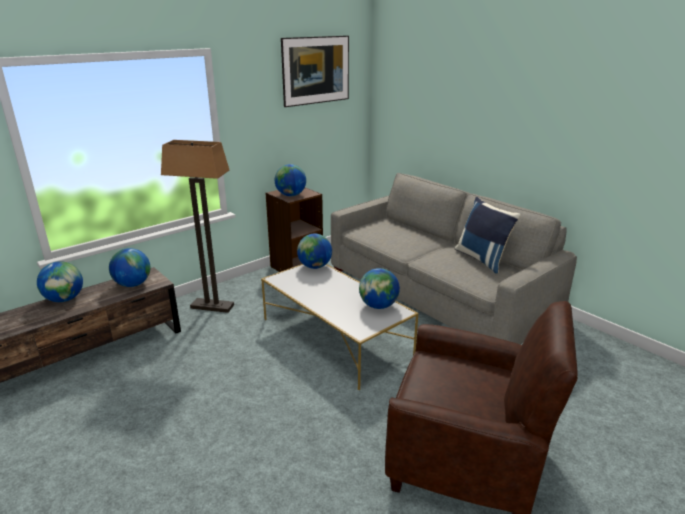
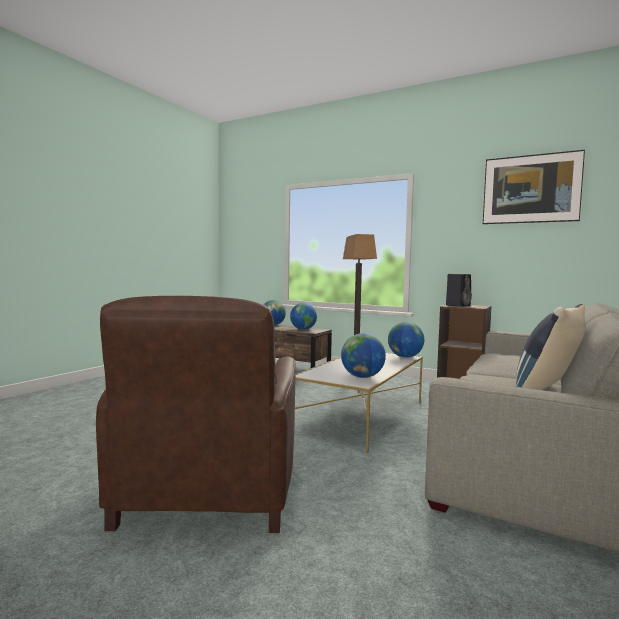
camera: 70 degrees right, 20 degrees down
(291, 195) = (458, 305): globe -> black speaker

